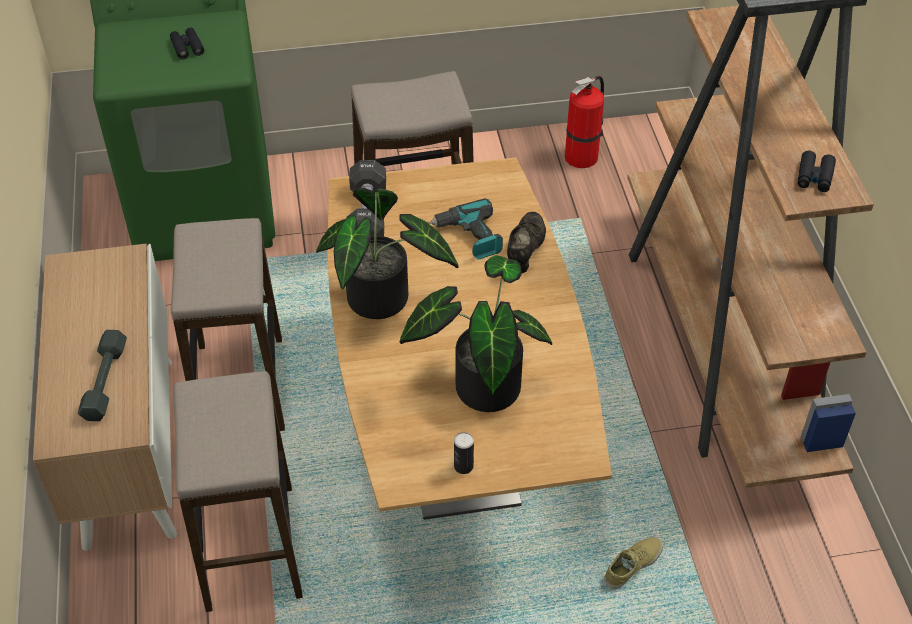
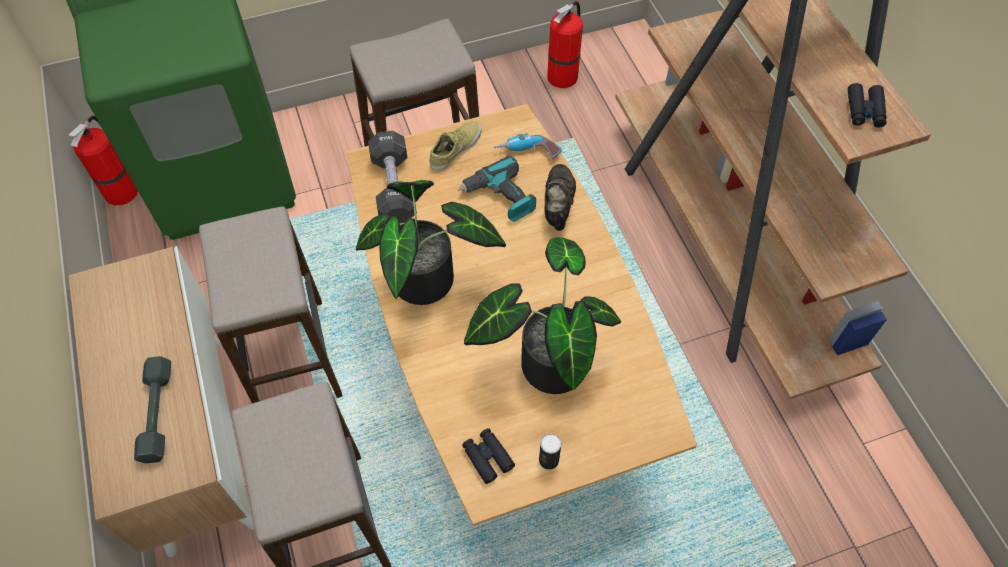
camera: 10 degrees left, 10 degrees up
(101, 210) = (122, 190): none -> fire extinguisher
(187, 47) = (175, 30): black binoculars -> black binoculars (487, 457)
(506, 201) = (527, 153): none -> power drill
(632, 564) = (691, 482): beige shoe -> beige shoe (454, 148)

